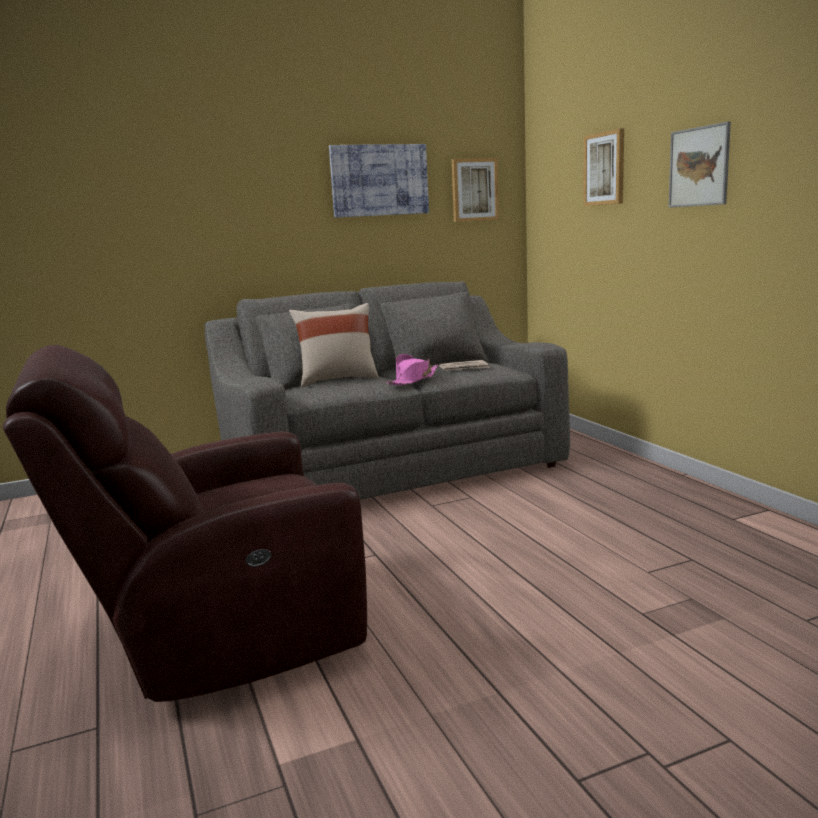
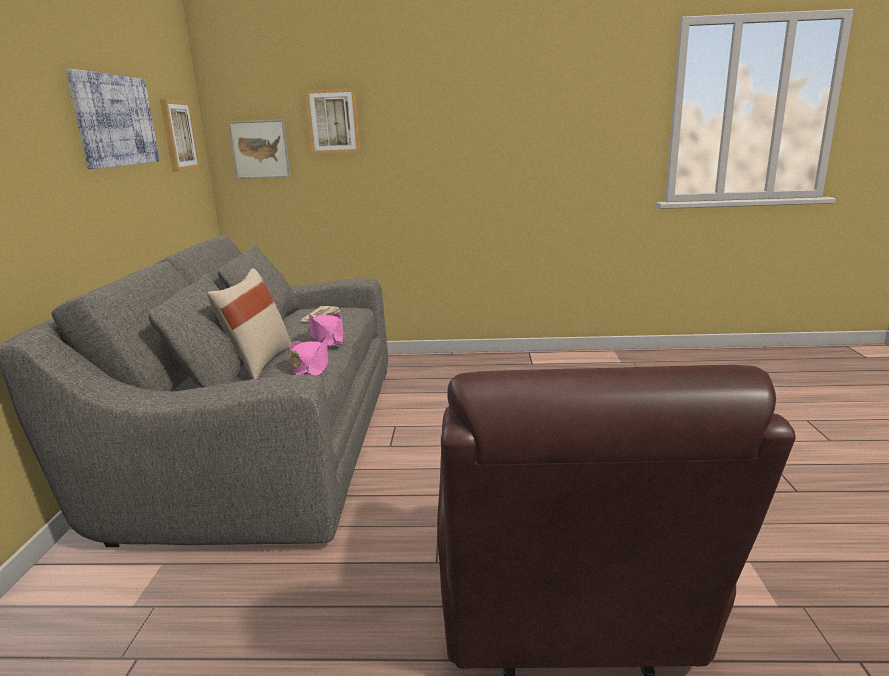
camera: 65 degrees left, 5 degrees up
(339, 390) = (311, 367): none -> pink hat
(699, 167) = (444, 126): picture -> picture (260, 149)

